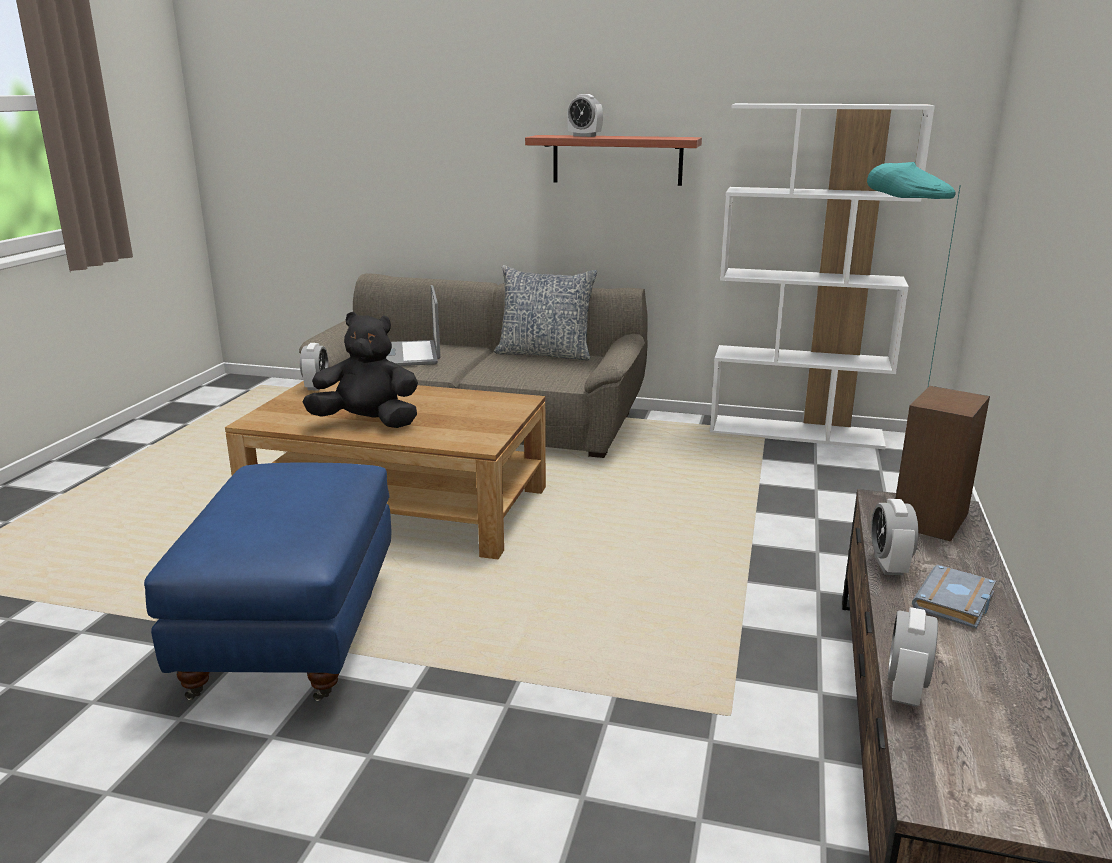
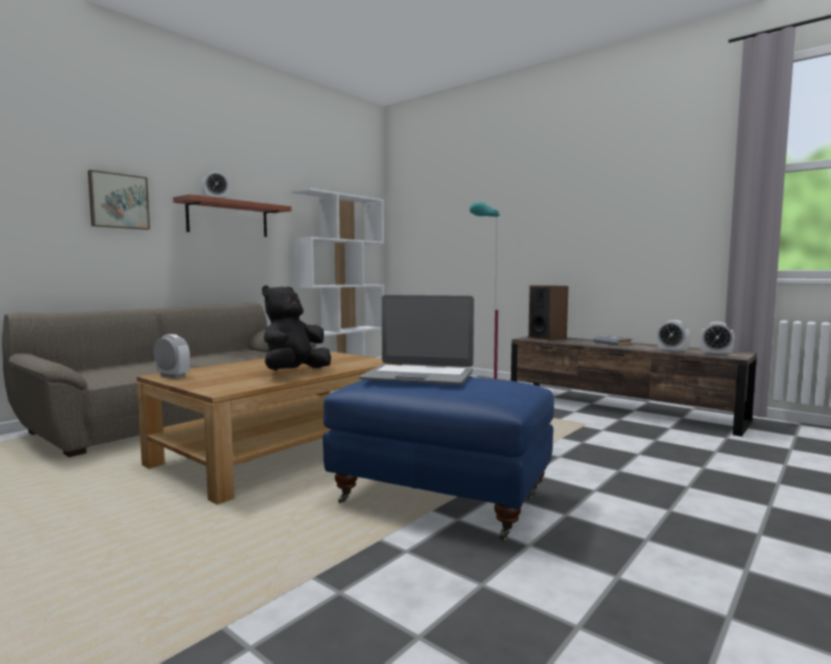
camera: 65 degrees left, 15 degrees down
(409, 355) = (120, 370): laptop -> laptop (418, 376)
(472, 147) = (118, 201): none -> picture
(545, 354) = (210, 354): pillow -> none
(888, 565) = (582, 344): alarm clock -> alarm clock (716, 355)

